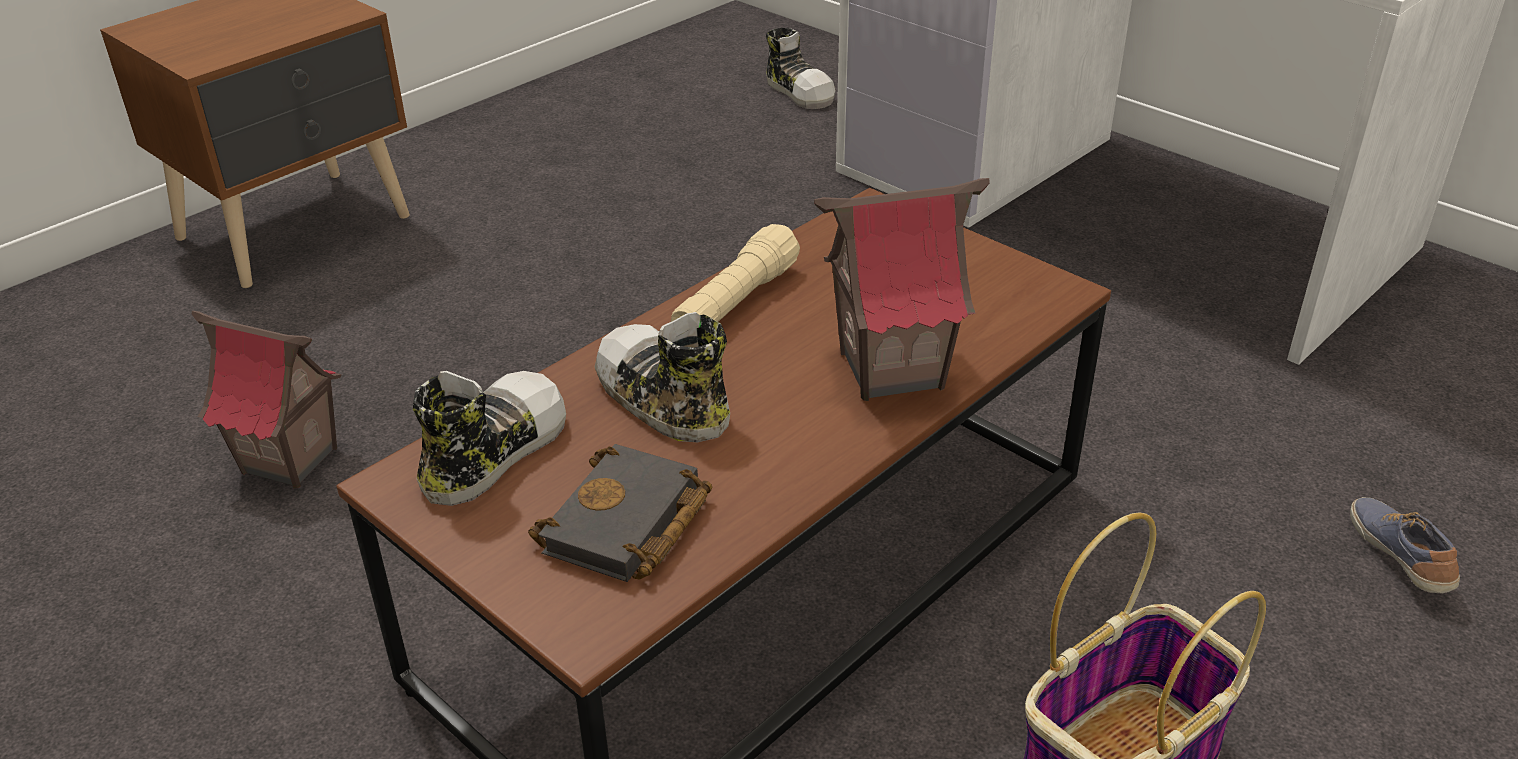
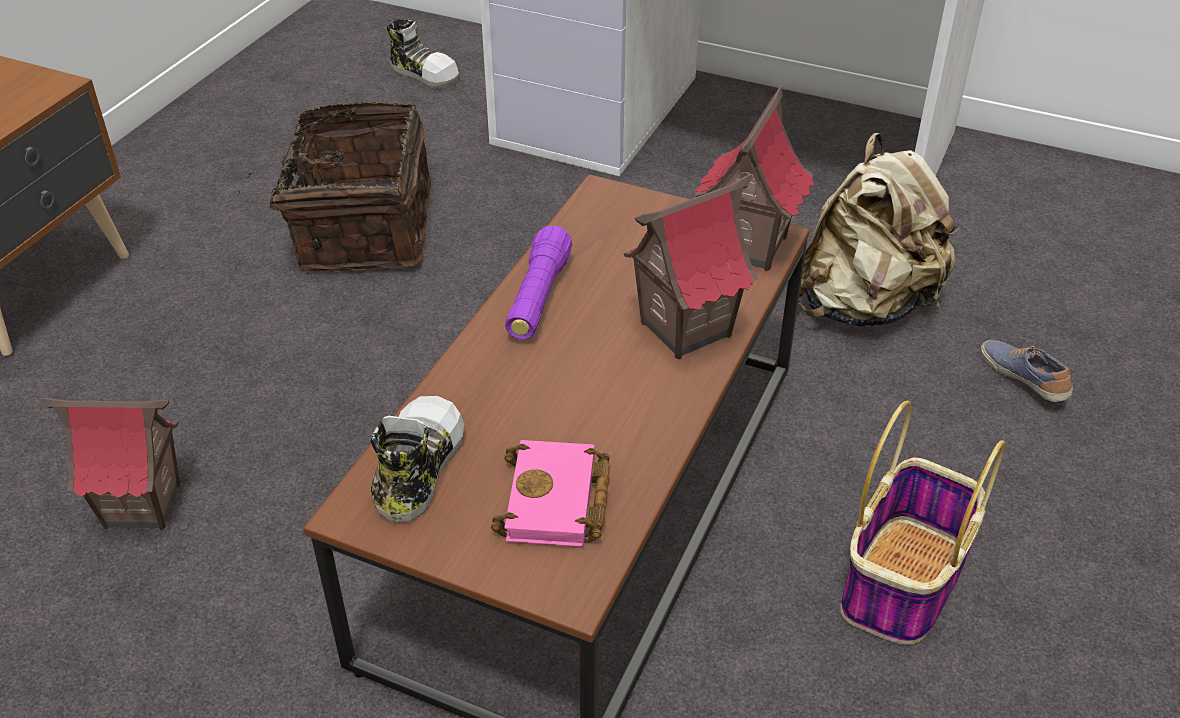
camera: 20 degrees left, 5 degrees up
(627, 527) = (557, 503): black book -> pink book
(654, 230) = (360, 227): none -> basket
(662, 400) = (526, 393): shoe -> none
(736, 303) = (538, 297): beige flashlight -> purple flashlight
(1019, 295) = (747, 246): none -> toy house
(1213, 423) = (864, 305): none -> beige backpack

